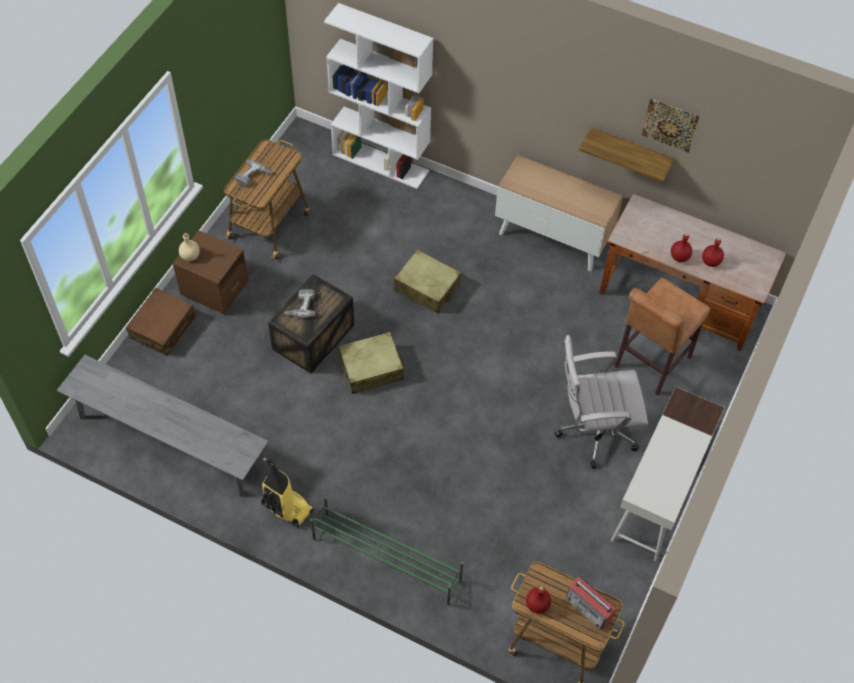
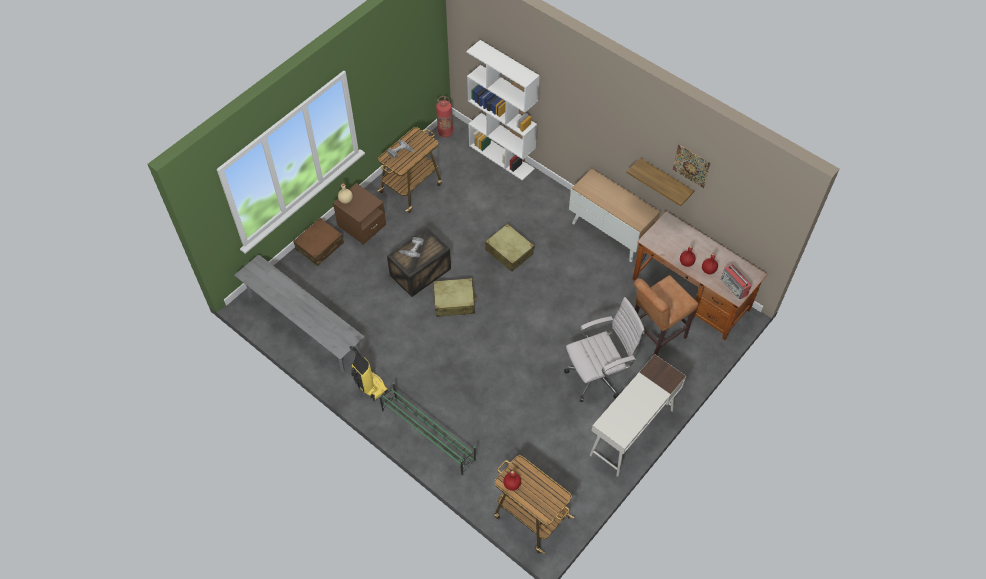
camera: 15 degrees right, 0 degrees up
(296, 142) = (445, 132): none -> fire extinguisher
(589, 609) = (547, 495): radio -> radio (734, 287)
(592, 432) = (598, 376): white office chair -> white office chair turned 150 degrees clockwise

